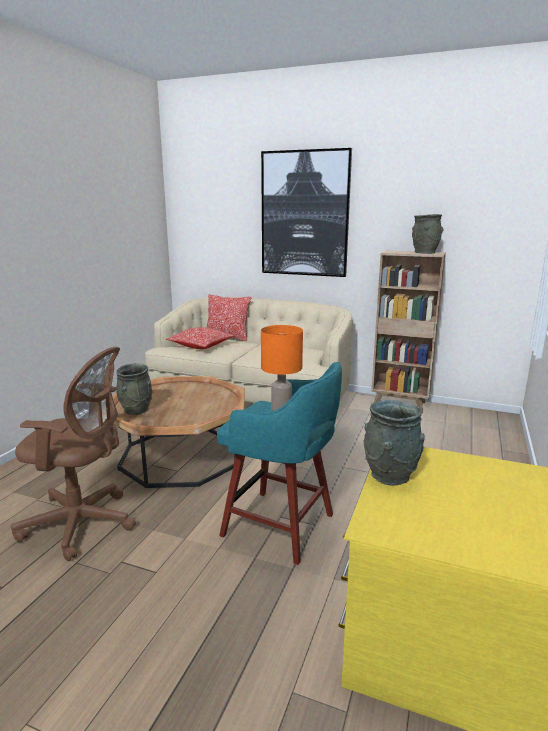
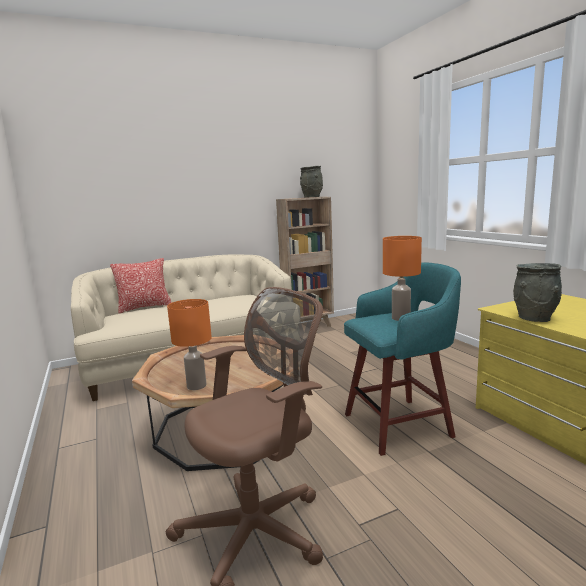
camera: 45 degrees left, 5 degrees down
(136, 410) = (196, 386): grey vase -> orange table lamp
(201, 346) = (140, 318): pillow -> none
(304, 214) = (198, 171): picture -> none

